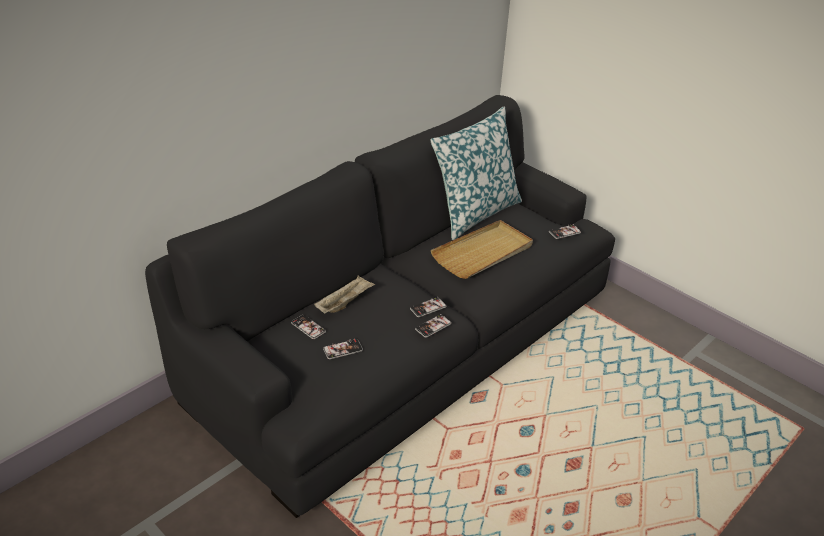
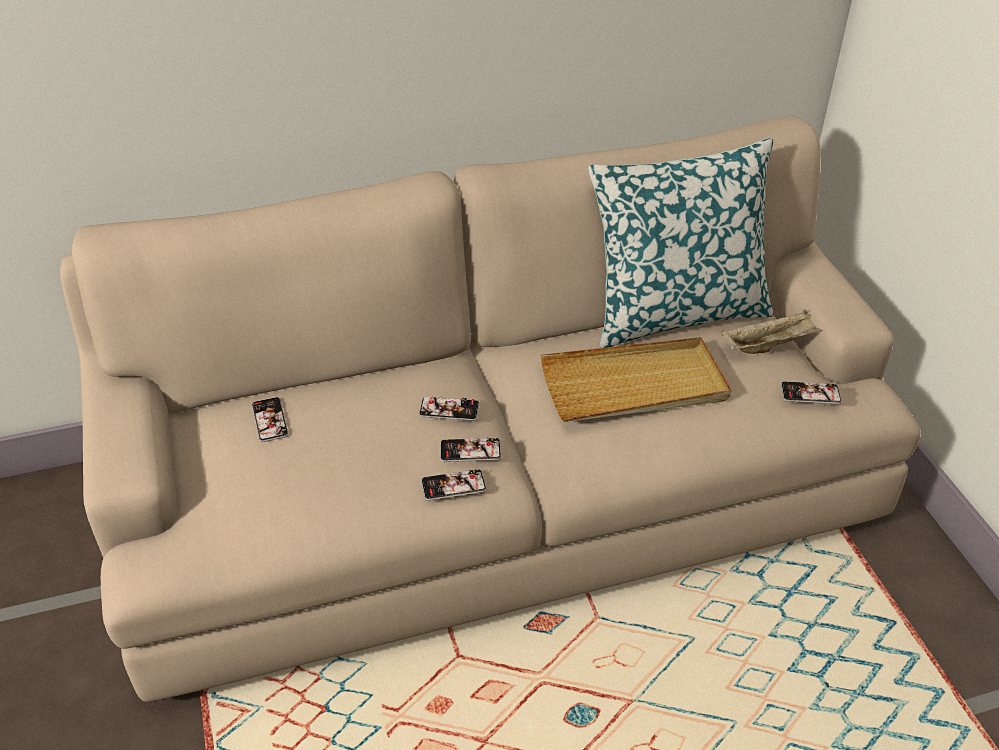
camera: 30 degrees right, 5 degrees up
(343, 349) = (287, 474): phone -> phone (449, 410)
(345, 303) = (352, 399): beige tray -> beige tray (770, 345)
(408, 344) = (499, 492): black sofa -> beige sofa

